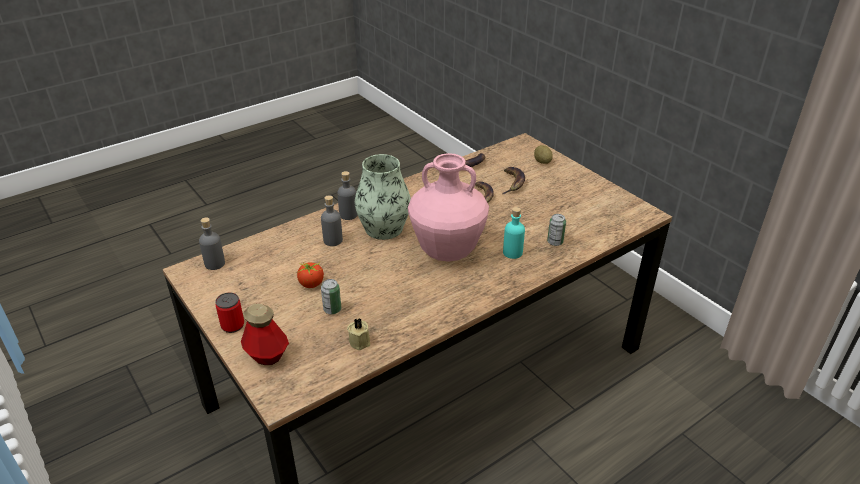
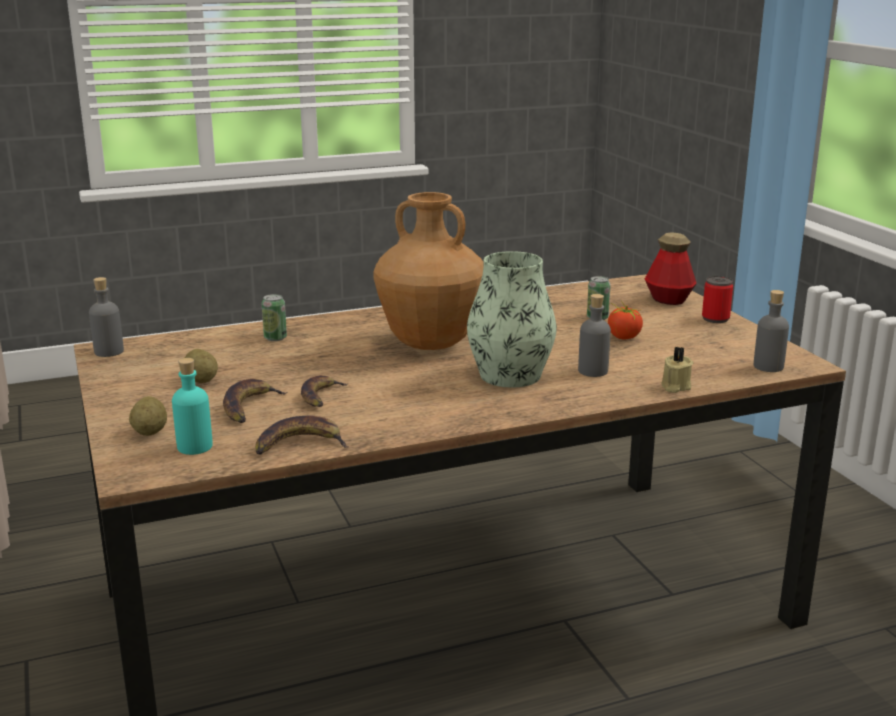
camera: 165 degrees left, 15 degrees down
(348, 215) = (564, 396): grey bottle -> grey bottle (109, 351)
(360, 341) = (568, 298): beige candle -> beige candle (674, 387)
(448, 252) = (429, 344): pink vase -> brown vase
(512, 252) = (343, 335): turquoise bottle -> turquoise bottle (194, 447)
(557, 197) = (201, 380): none -> potato

